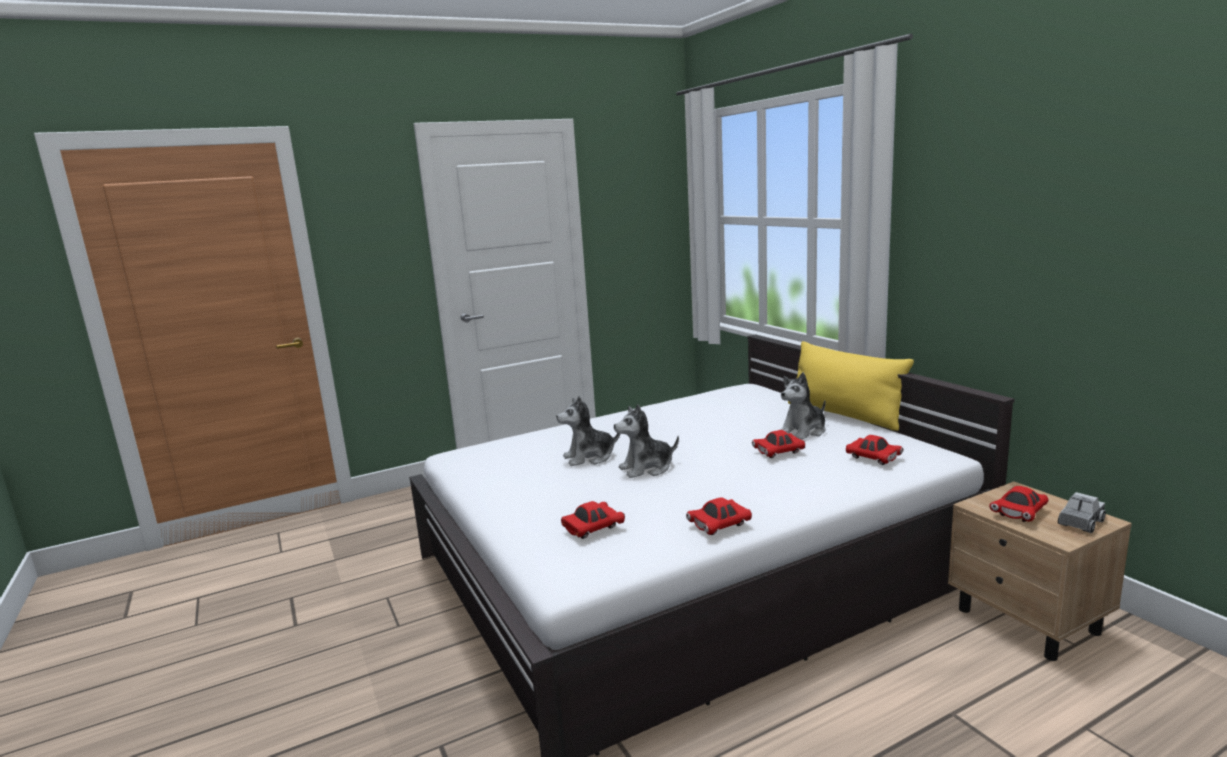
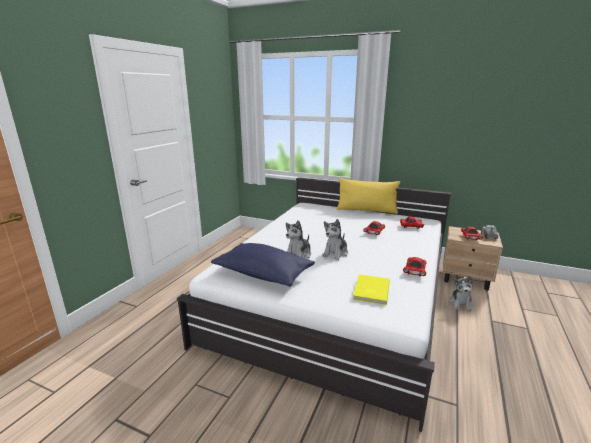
camera: 40 degrees left, 5 degrees up
(503, 470) = (263, 274): none -> blue pillow
(593, 529) = (370, 291): red toy car -> yellow book
(804, 431) = (366, 220): plush toy -> plush toy (460, 304)

